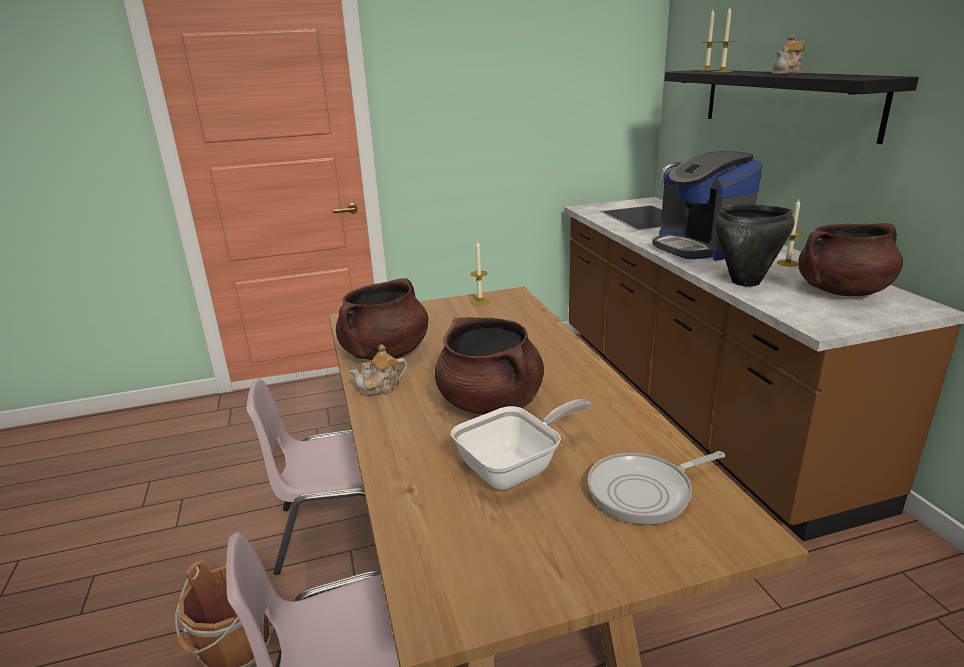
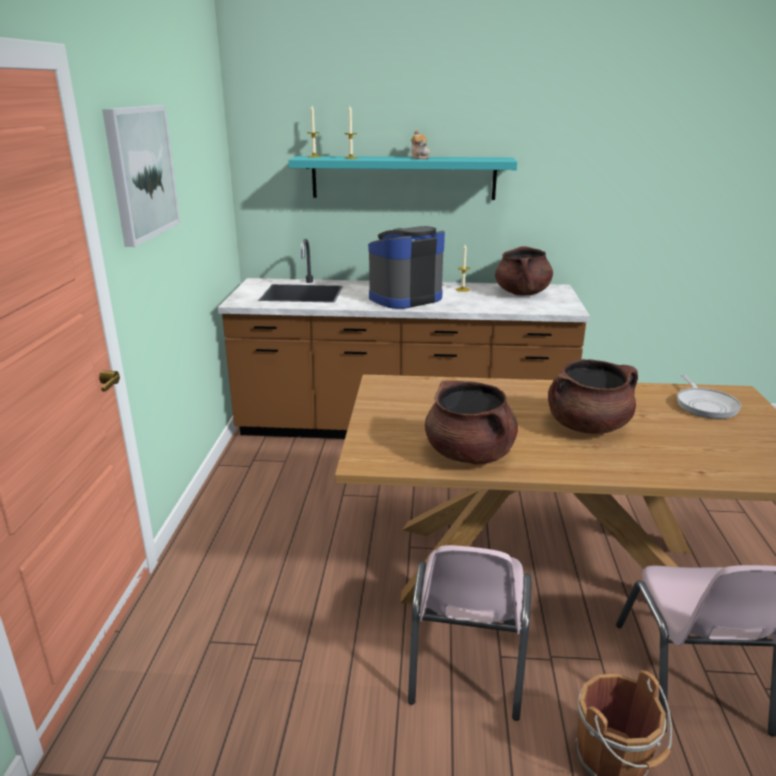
camera: 70 degrees left, 0 degrees up
(381, 388) = (542, 464): teapot -> none
(450, 70) = (141, 172): none -> picture
(480, 301) = (382, 396): candle -> none
(516, 468) = (678, 433): frying pan -> none
(700, 247) = (404, 298): coffee machine -> coffee machine turned 150 degrees clockwise
(746, 282) = (487, 305): black cooking pot -> none
(785, 101) = (403, 177): black shelf -> turquoise shelf

